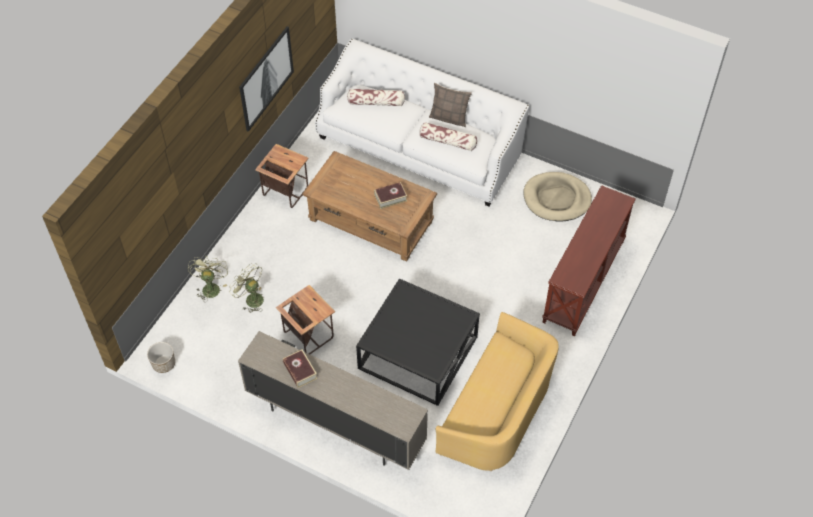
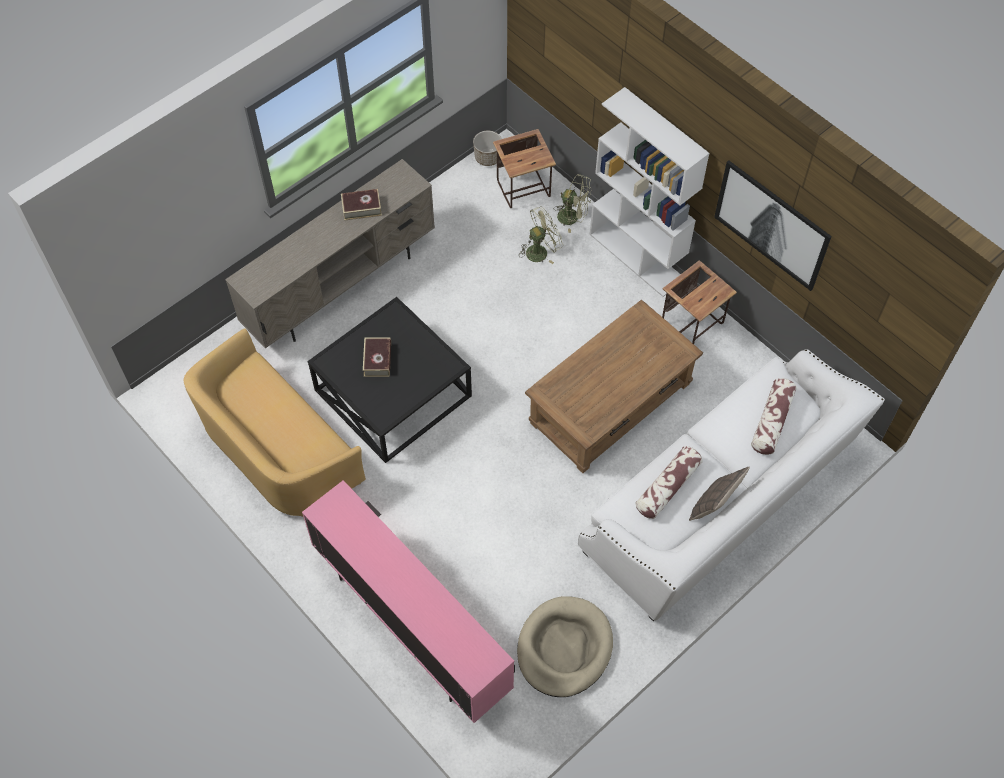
camera: 110 degrees right, 5 degrees up
(236, 237) = (636, 257): none -> white bookcase
(308, 334) = (467, 292): side table -> side table (524, 189)
(390, 198) = (597, 392): book -> book (377, 360)
(584, 282) = (410, 623): brown console table -> pink tv stand

